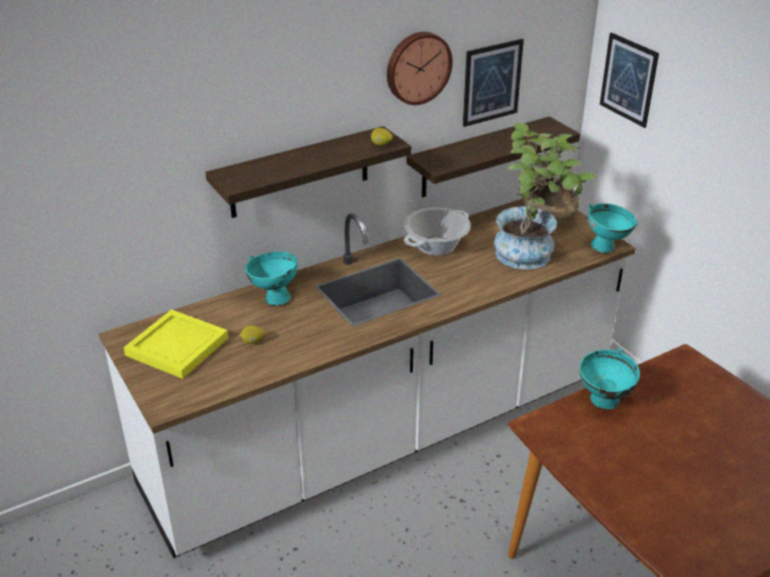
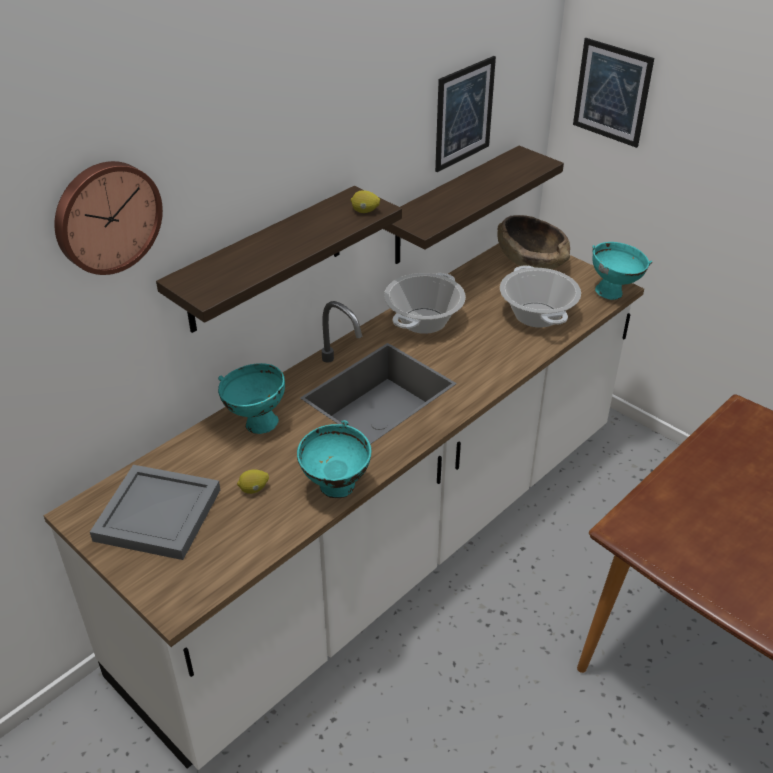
camera: 15 degrees left, 5 degrees up
(179, 346) = (160, 514): yellow tray -> grey tray
(417, 67) = (388, 106): wall clock -> wall clock (106, 216)
(532, 255) = (537, 315): potted plant -> cooking pot
(603, 404) = (683, 487): turquoise bowl -> turquoise bowl (336, 491)

